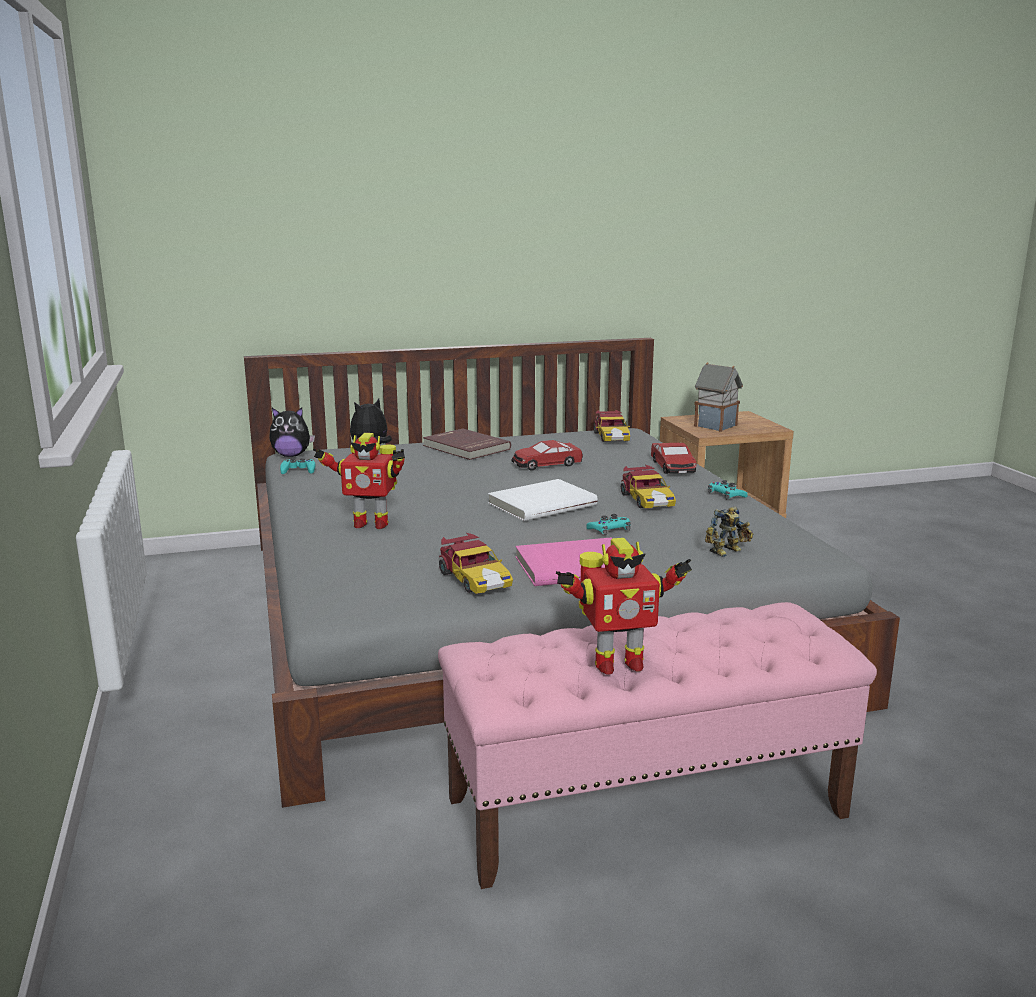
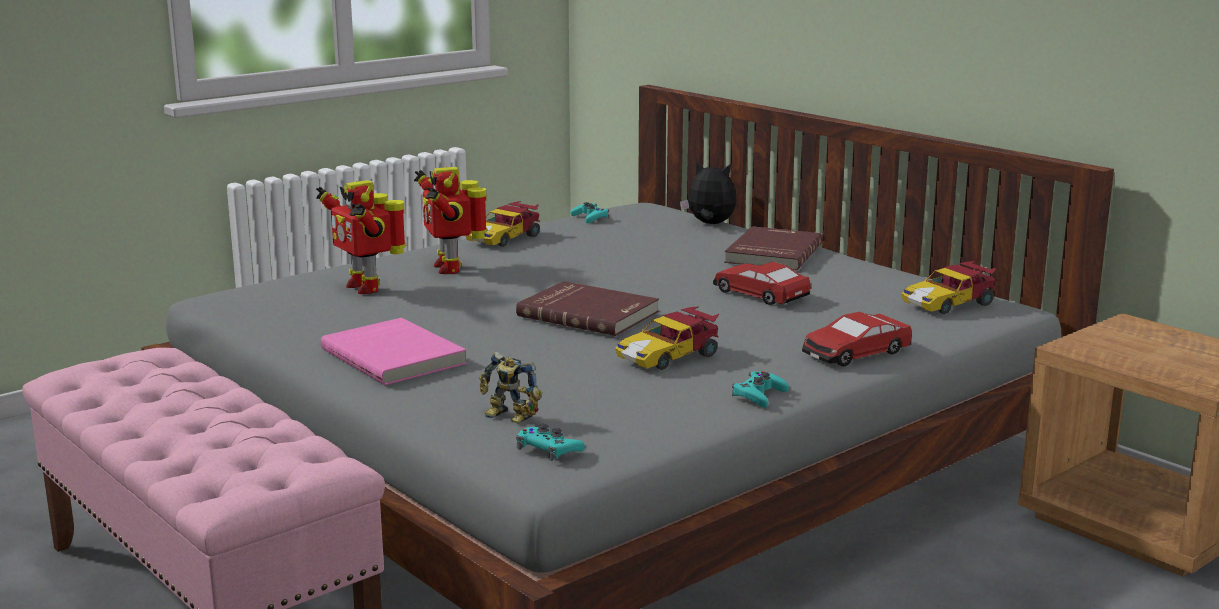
camera: 65 degrees right, 0 degrees up
(291, 455) = (640, 206): plush toy -> none
(474, 579) = (319, 325): toy car -> toy car (505, 239)
(541, 503) = (589, 313): white book -> red book
(609, 530) = (534, 355): turquoise game controller -> turquoise game controller (548, 450)
(616, 664) = (133, 403): toy robot -> toy robot (366, 287)
(716, 426) = (1133, 349): toy house -> none

